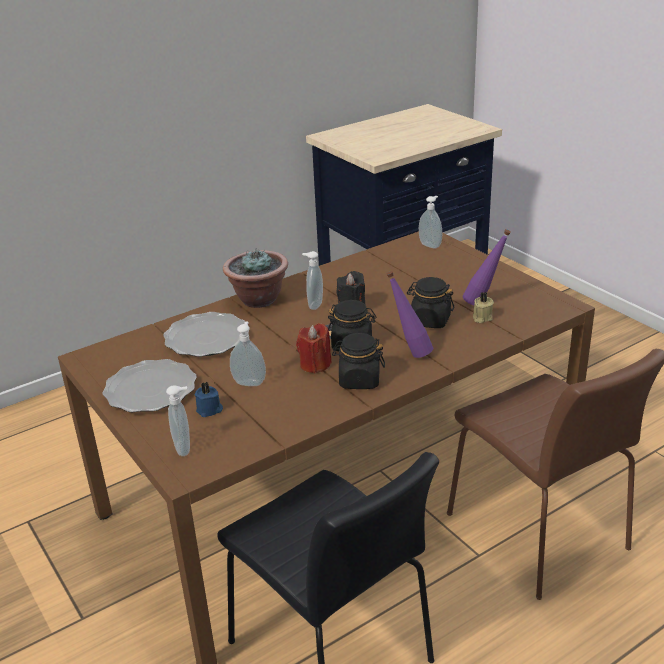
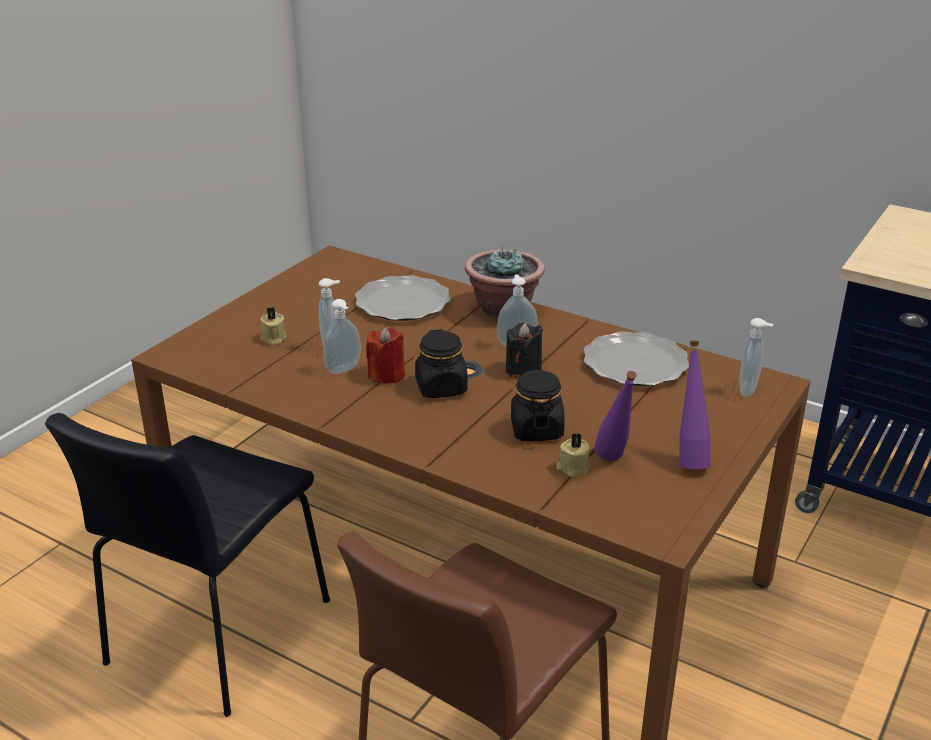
camera: 65 degrees right, 0 degrees up
(151, 389) = (295, 301): plate -> plate (636, 364)
(185, 448) = (207, 343): soap dispenser -> soap dispenser (344, 370)
(209, 410) = (273, 339): blue candle -> beige candle
(359, 380) = (369, 409): black jar -> none
(410, 353) = (447, 430): purple bottle -> purple bottle (689, 459)

